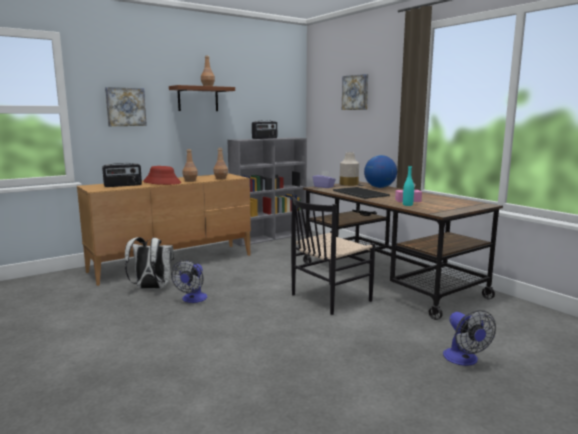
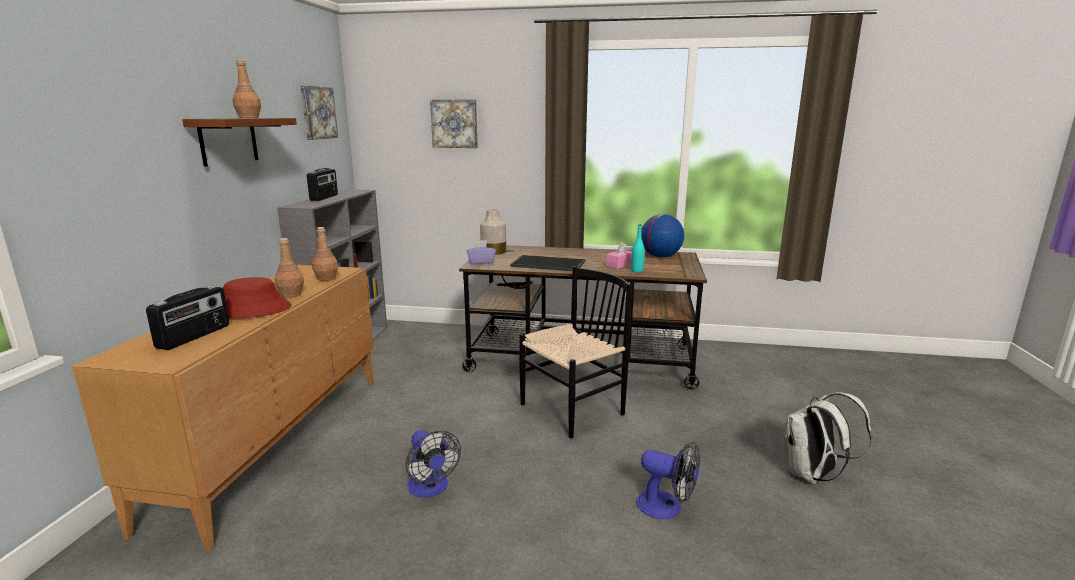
camera: 45 degrees left, 5 degrees up
(125, 107) = (114, 169): picture -> picture (317, 113)
(151, 288) = (329, 503): white backpack -> white backpack (813, 475)
(328, 299) = (575, 408): black chair -> black chair turned 135 degrees counterclockwise
(379, 187) = (538, 250): globe -> globe (660, 256)
(464, 360) = (777, 420): fan -> fan (667, 507)

